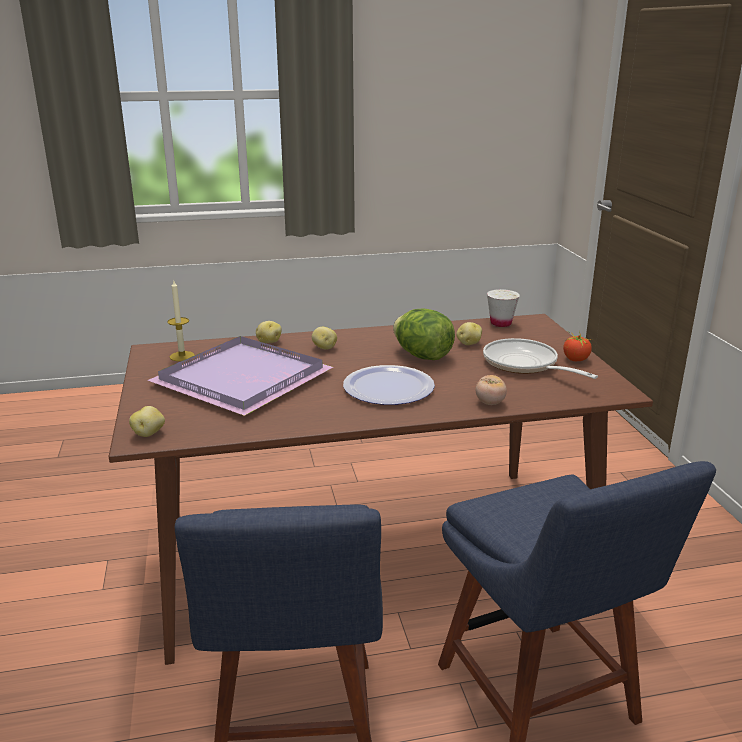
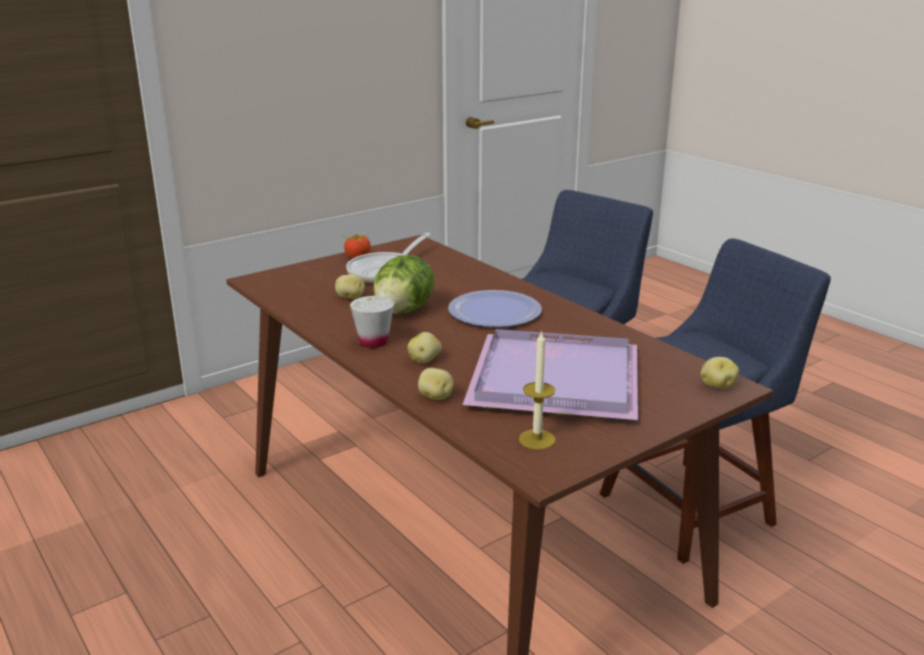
camera: 115 degrees left, 0 degrees up
(490, 403) = (482, 274): tomato -> none
(501, 323) = (276, 292): white cup -> white cup (373, 342)

